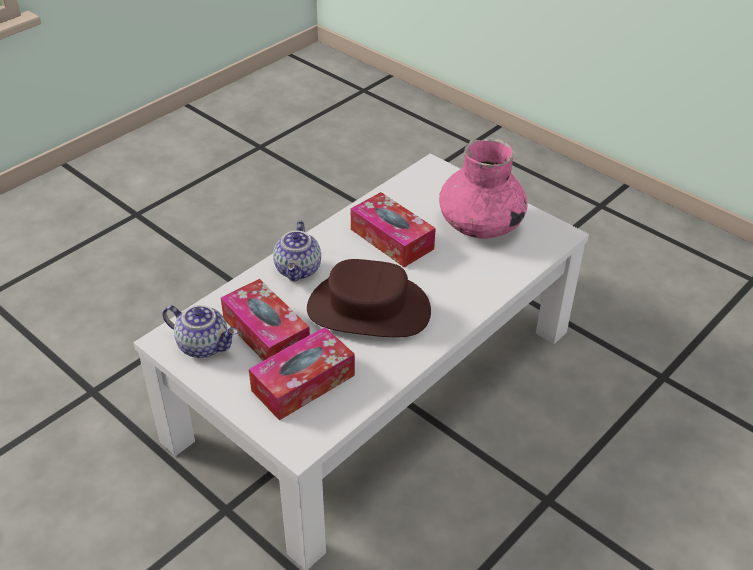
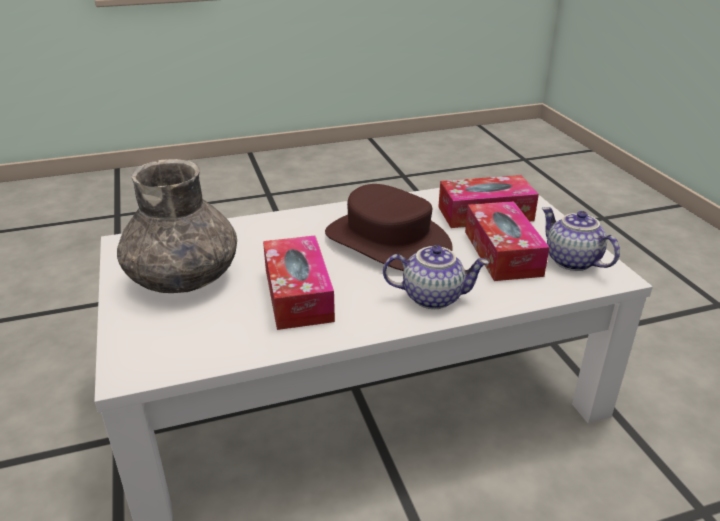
camera: 150 degrees left, 10 degrees down
(299, 270) = (433, 296): teapot -> teapot turned 60 degrees clockwise
(480, 224) = (184, 277): pink vase -> grey vase

